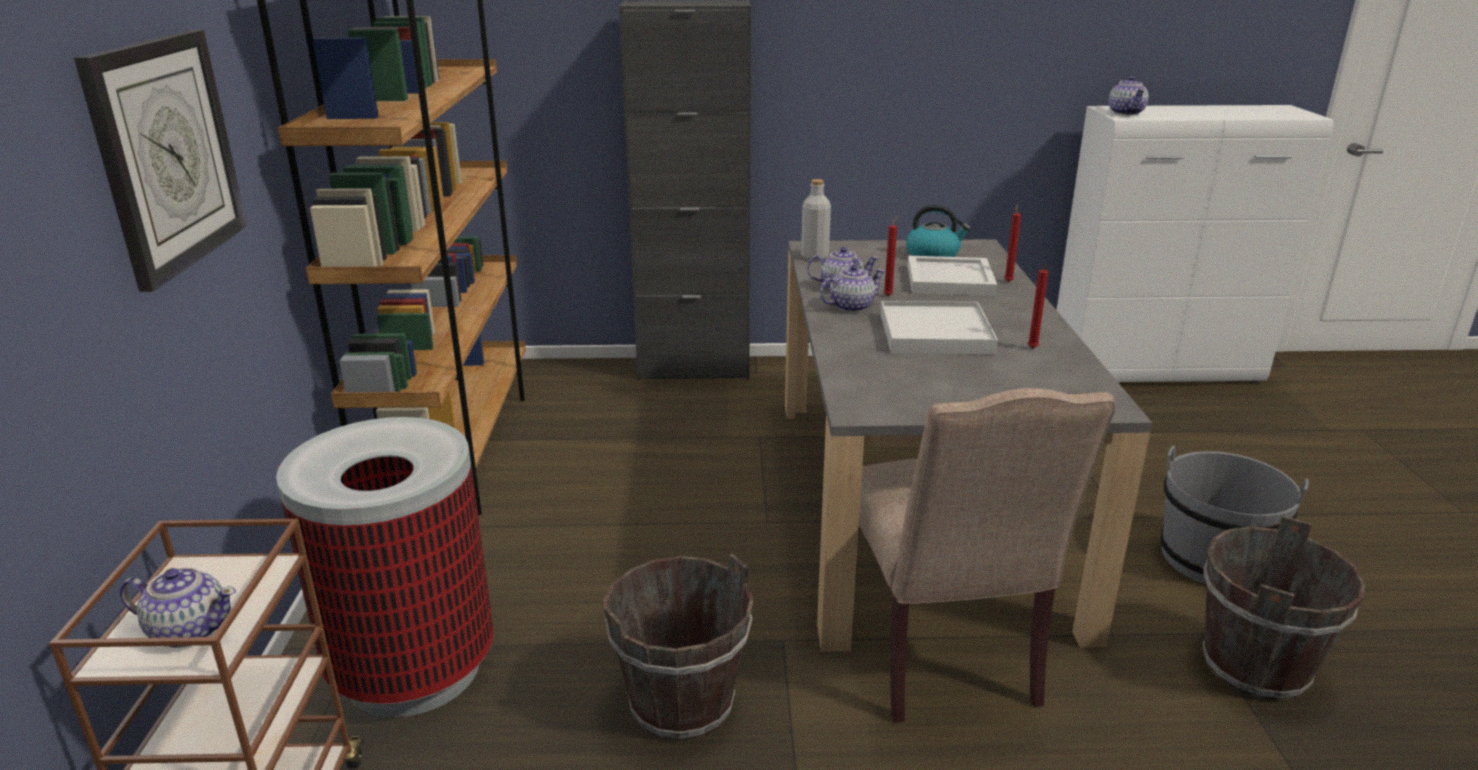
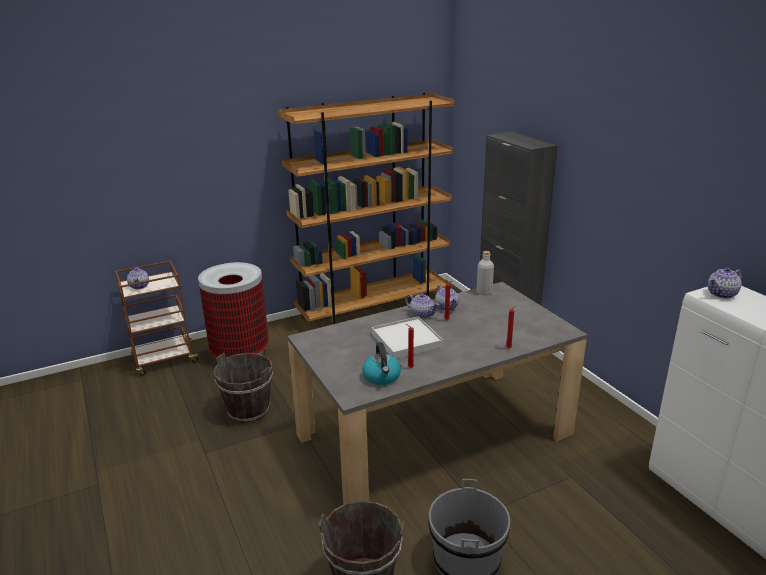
camera: 65 degrees right, 0 degrees up
(166, 154) = (220, 161): wall clock -> none
(933, 255) = (528, 321): kettle -> kettle (382, 377)
(939, 652) = (314, 468): beige chair -> none
(948, 280) = (489, 331): white tray -> none

